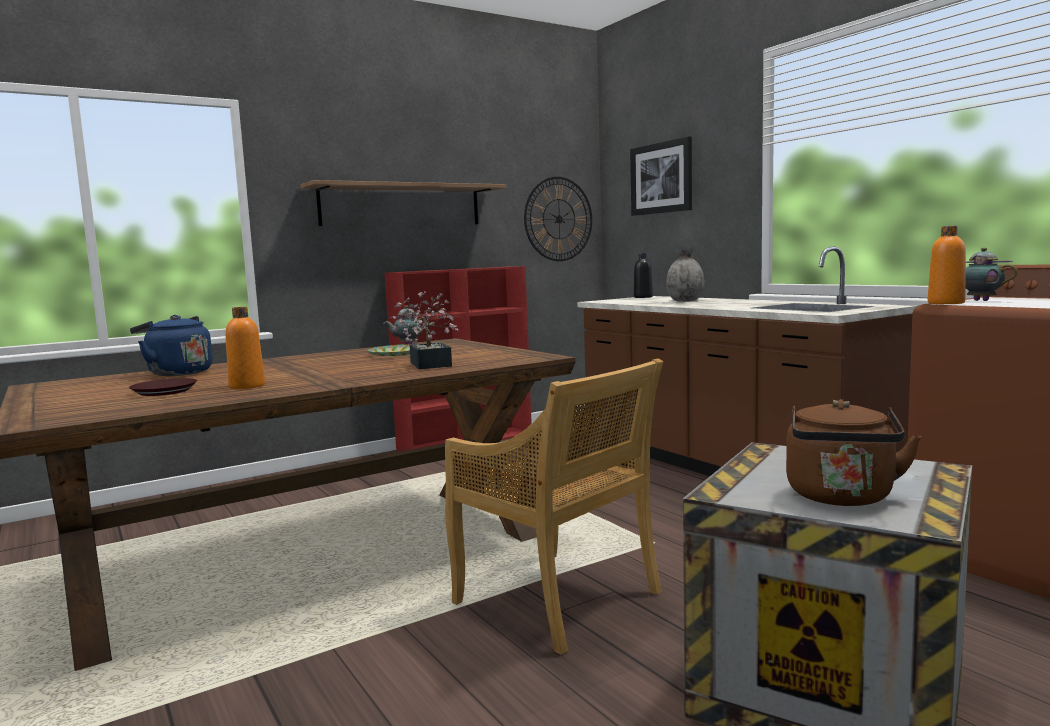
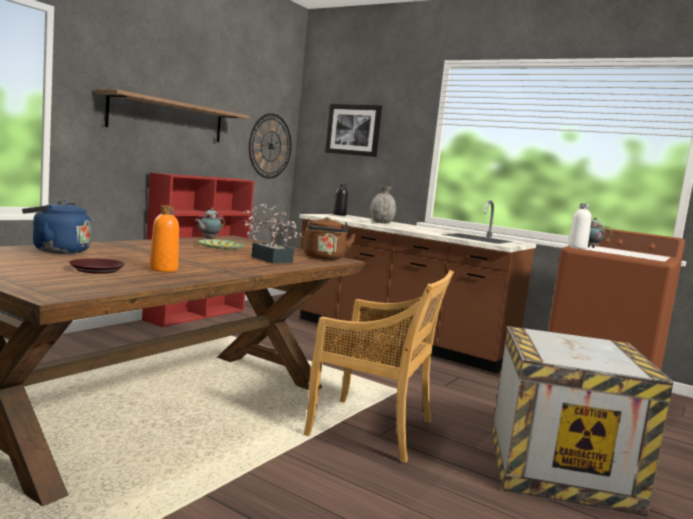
camera: 25 degrees left, 0 degrees up
(841, 498) = (597, 360): brown kettle -> brown kettle (324, 258)
(946, 303) = (577, 247): orange bottle -> white bottle

